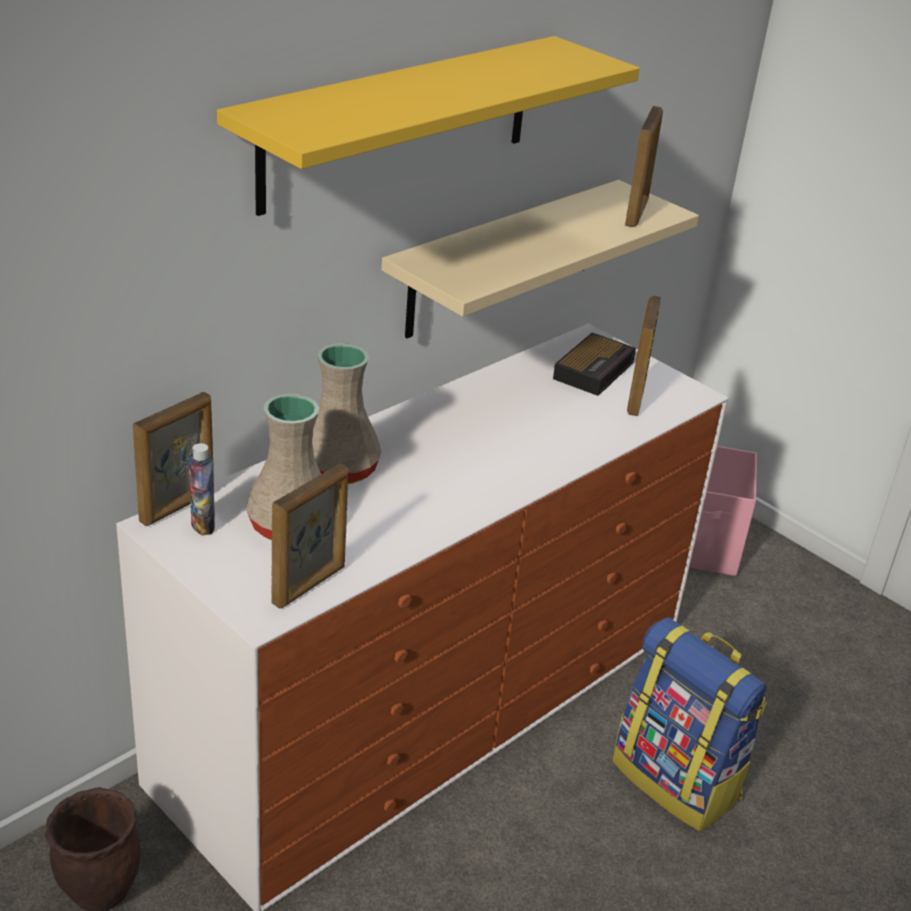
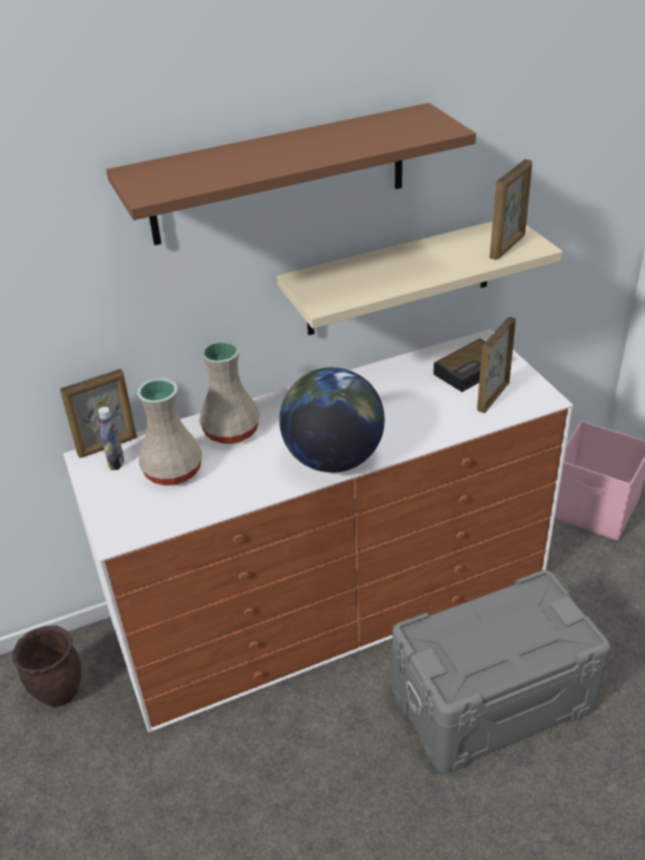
camera: 25 degrees right, 5 degrees up
(310, 585) = (161, 519): picture frame -> none
(399, 122) = (279, 175): yellow shelf -> brown shelf
(490, 486) = (333, 458): none -> globe
(678, 780) = (493, 701): backpack -> grey storage box

